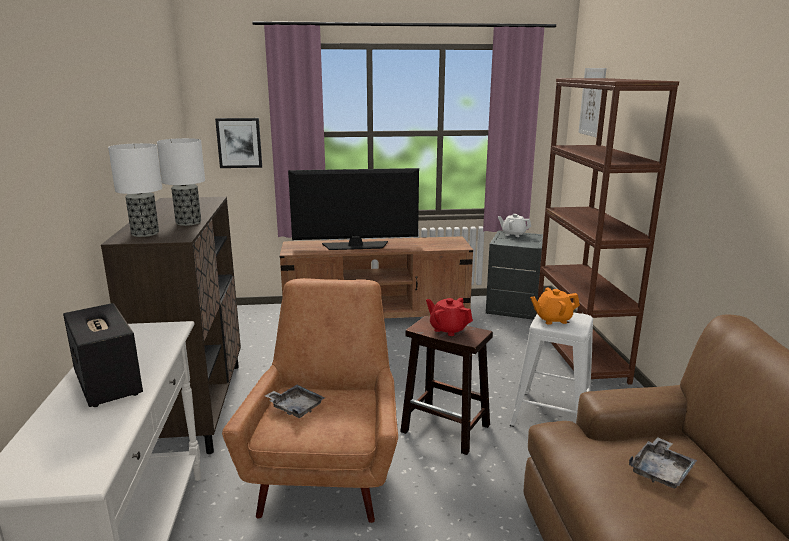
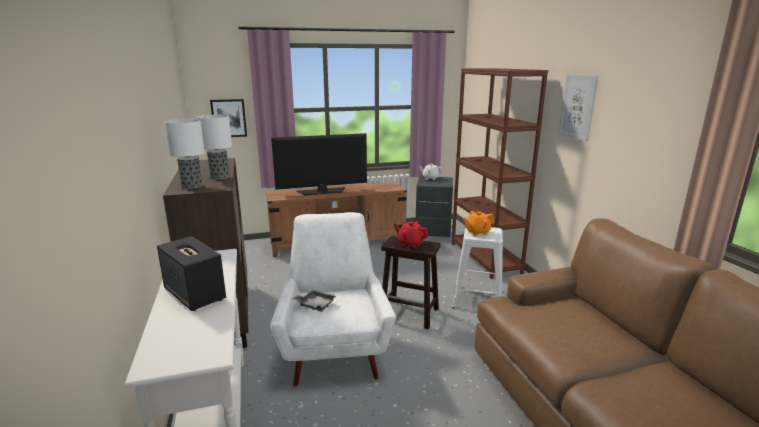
camera: 10 degrees left, 0 degrees up
(327, 469) = (334, 348): brown armchair -> white armchair
(592, 102) = (482, 84): picture -> picture (577, 106)
(661, 471) = (570, 319): grey tray -> none

